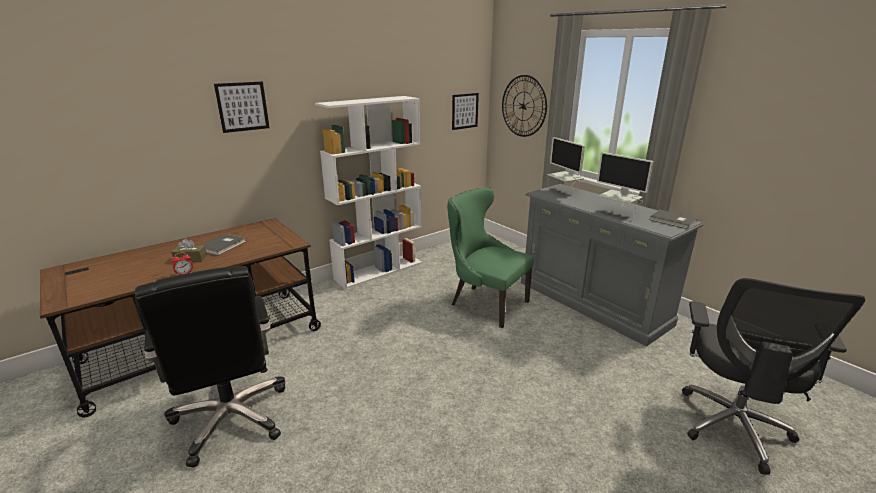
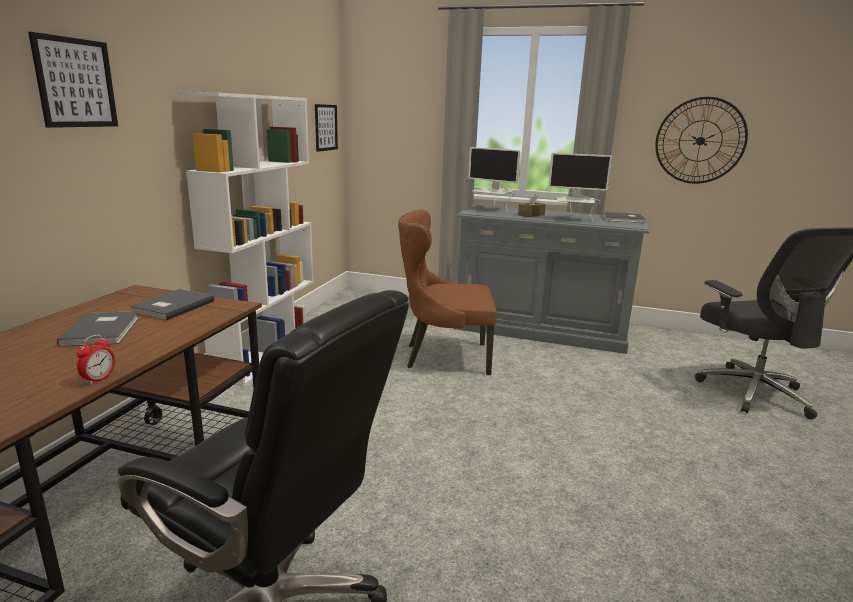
camera: 35 degrees left, 5 degrees down
(190, 259) = (69, 358): brown tissue box -> brown tissue box (531, 215)
(268, 237) = (171, 307): none -> grey book
(485, 304) = (444, 357): green chair -> brown chair
(523, 106) = (400, 120): wall clock -> wall clock (700, 141)

